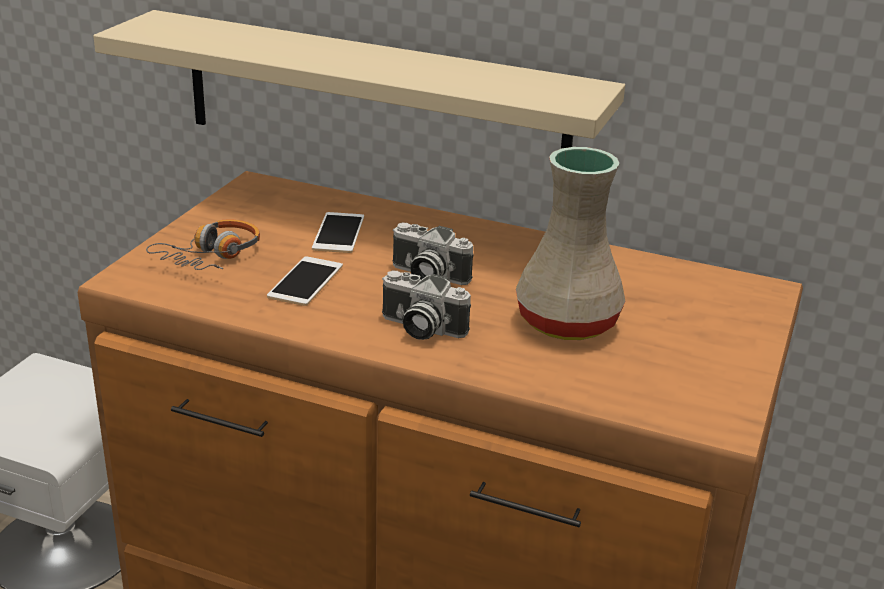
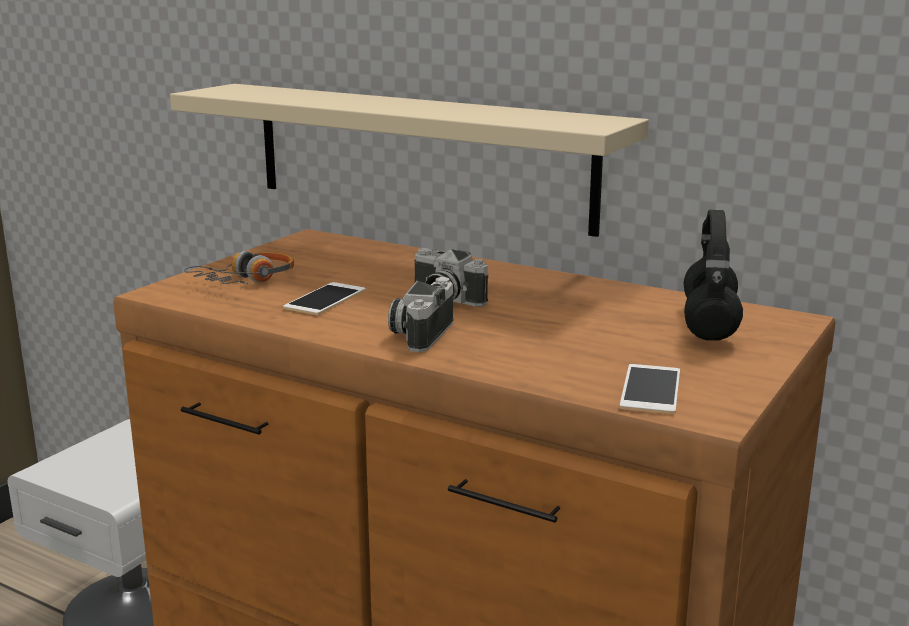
camera: 10 degrees right, 10 degrees down
(338, 233) = (373, 269): phone -> phone (650, 389)
(420, 328) = (421, 334): camera -> camera turned 75 degrees clockwise
(565, 323) = (570, 335): beige vase -> none
(692, 301) = (710, 325): none -> black headphones

